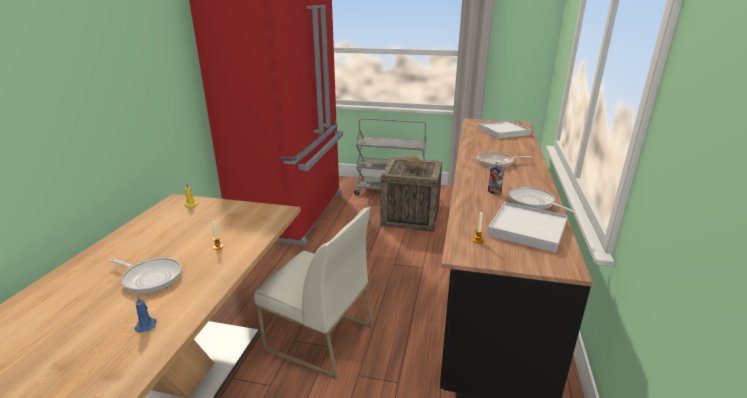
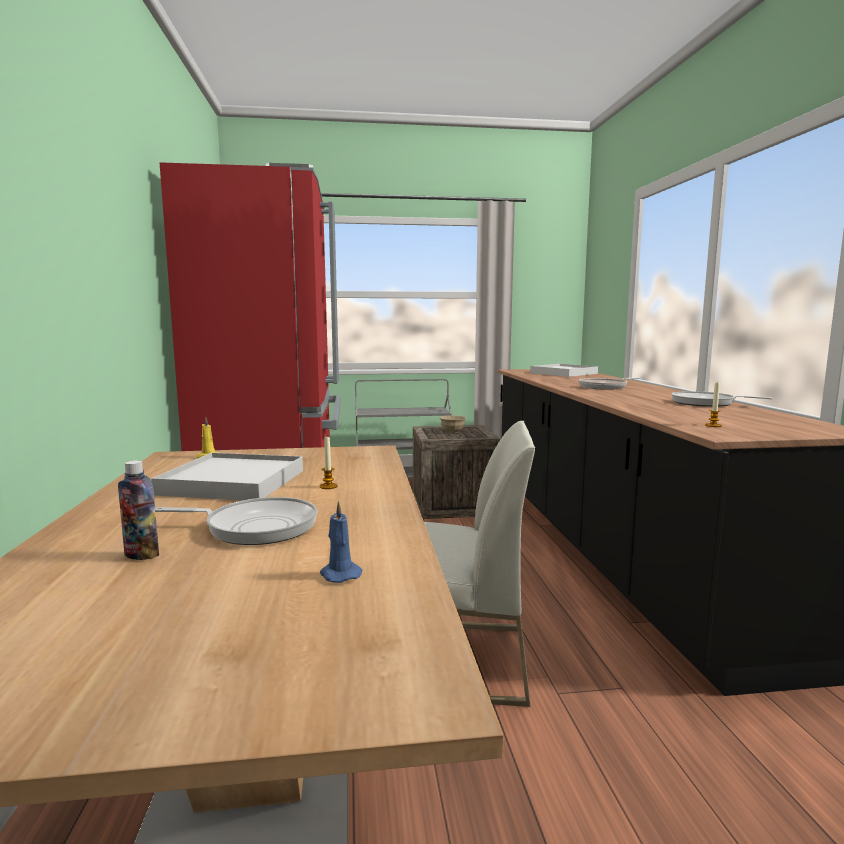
camera: 20 degrees left, 15 degrees down
(494, 192) = (649, 401): bottle -> bottle (141, 555)
(527, 229) = (746, 416): white tray -> white tray (233, 482)

